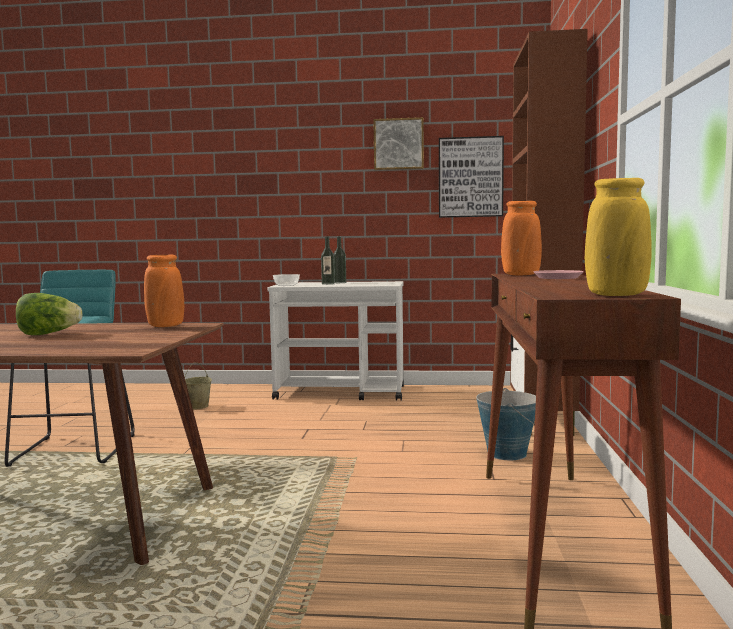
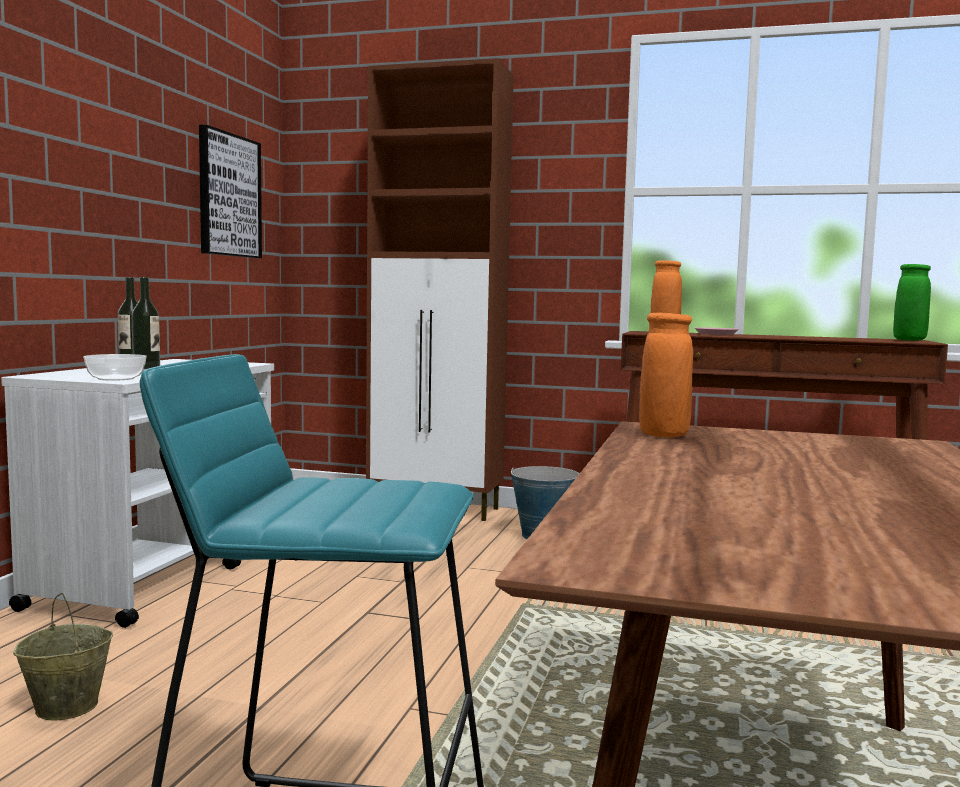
camera: 80 degrees left, 0 degrees up
(48, 334) = (765, 473): lettuce -> none
(398, 144) = (157, 118): picture -> none
(616, 295) = (909, 340): yellow vase -> green vase

